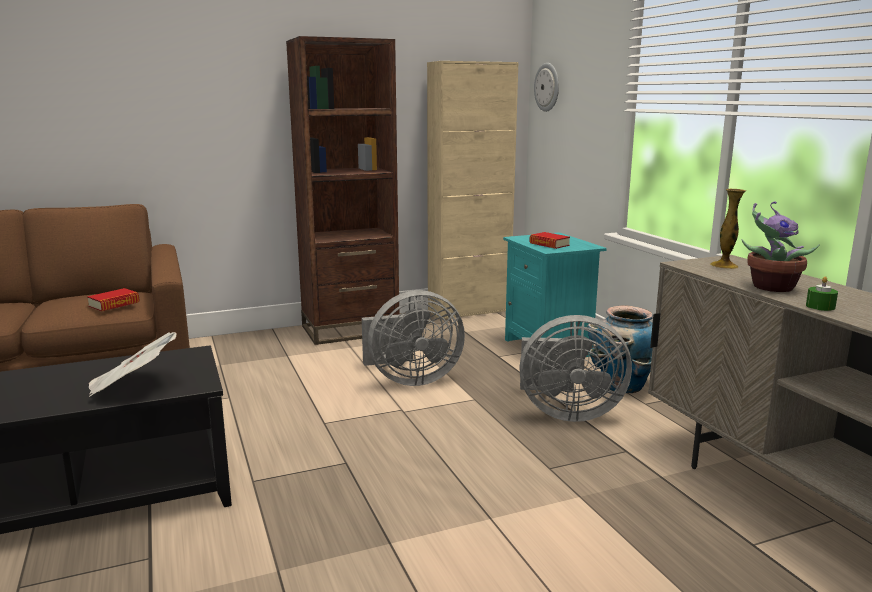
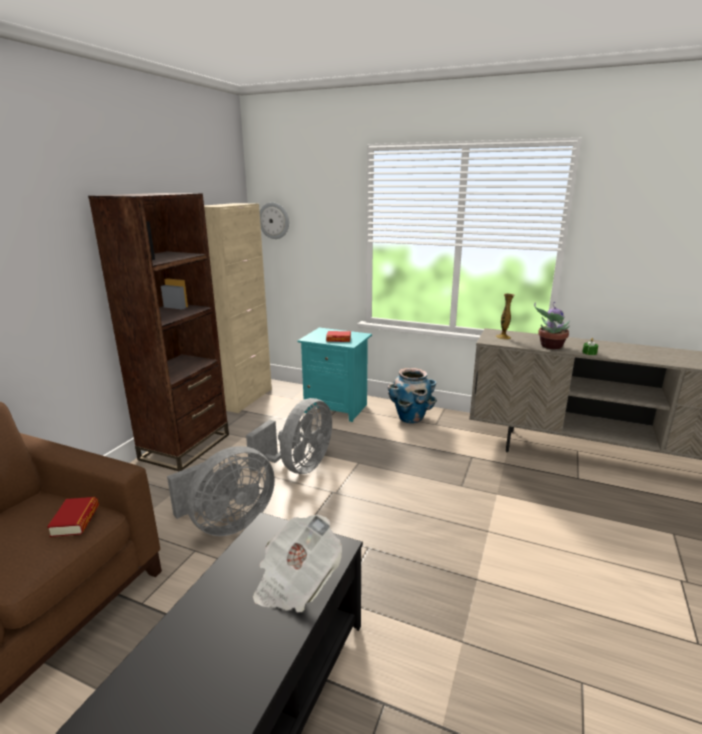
camera: 45 degrees left, 5 degrees up
(566, 412) = (414, 447): grey fan -> grey fan (227, 524)

